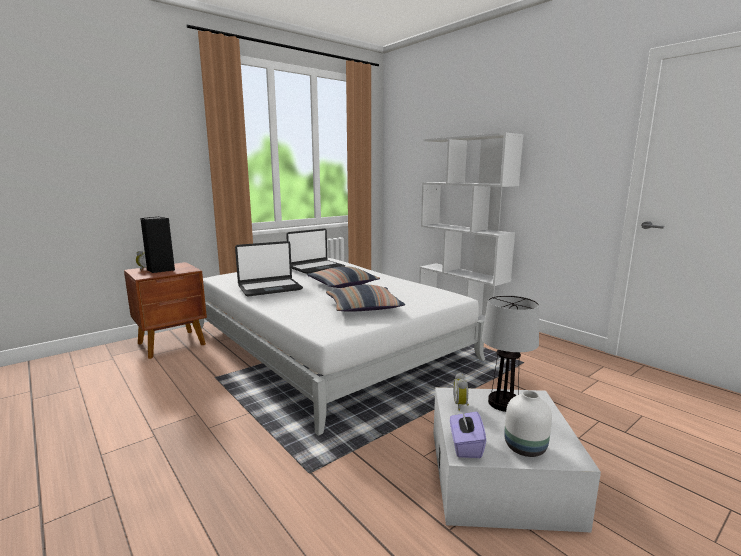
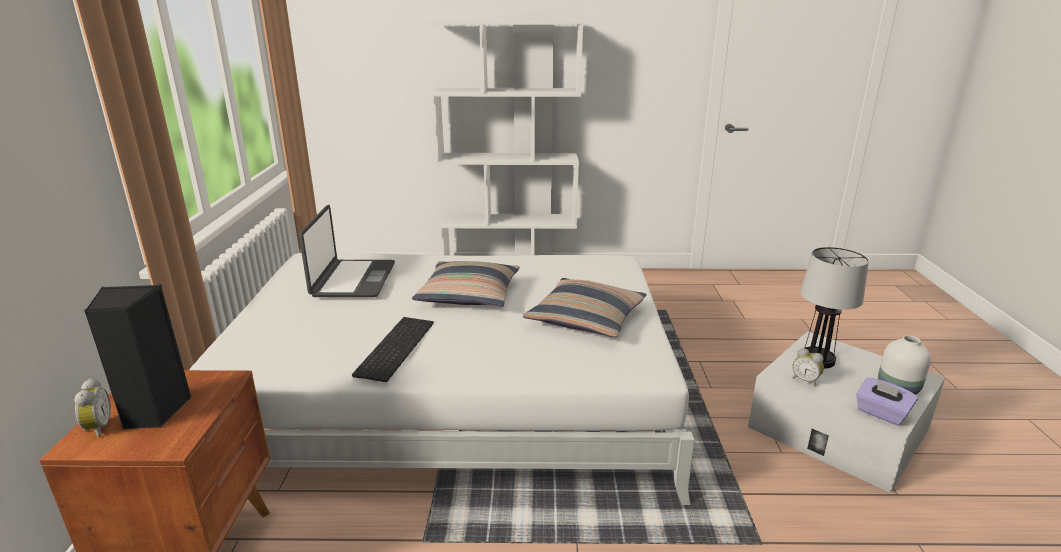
camera: 50 degrees left, 10 degrees up
(270, 288) = (394, 347): laptop -> keyboard

